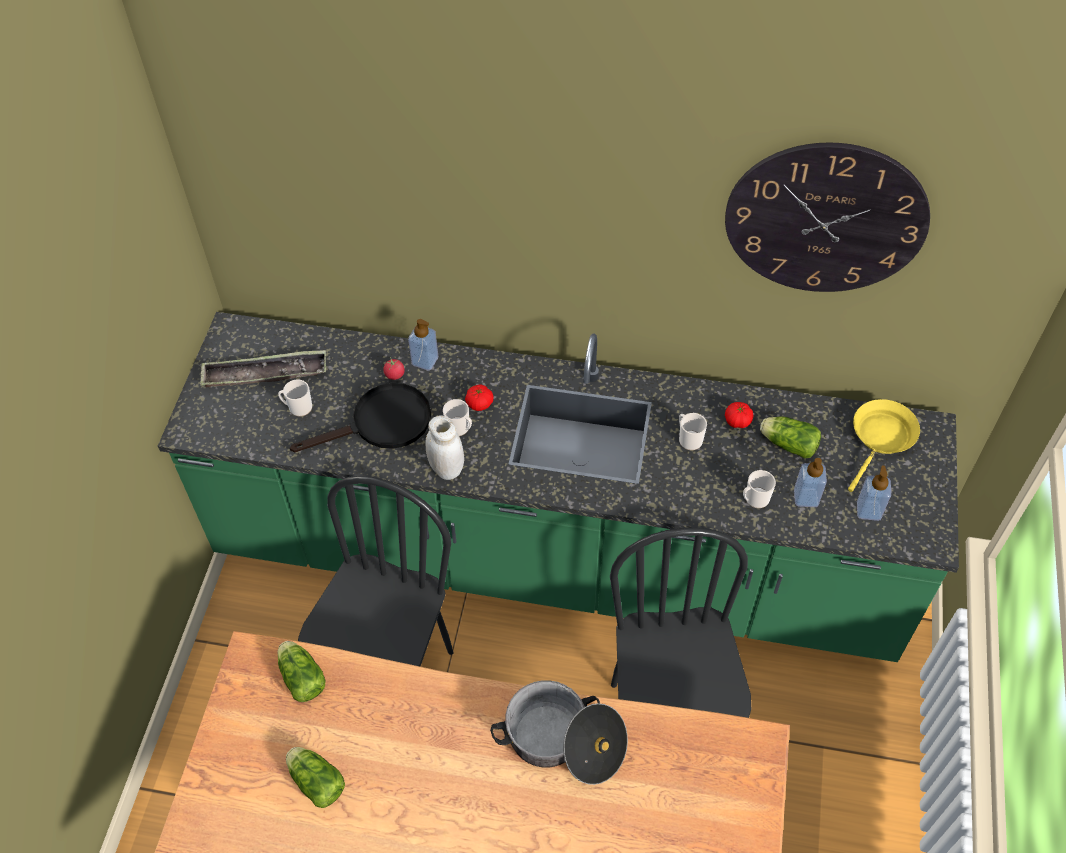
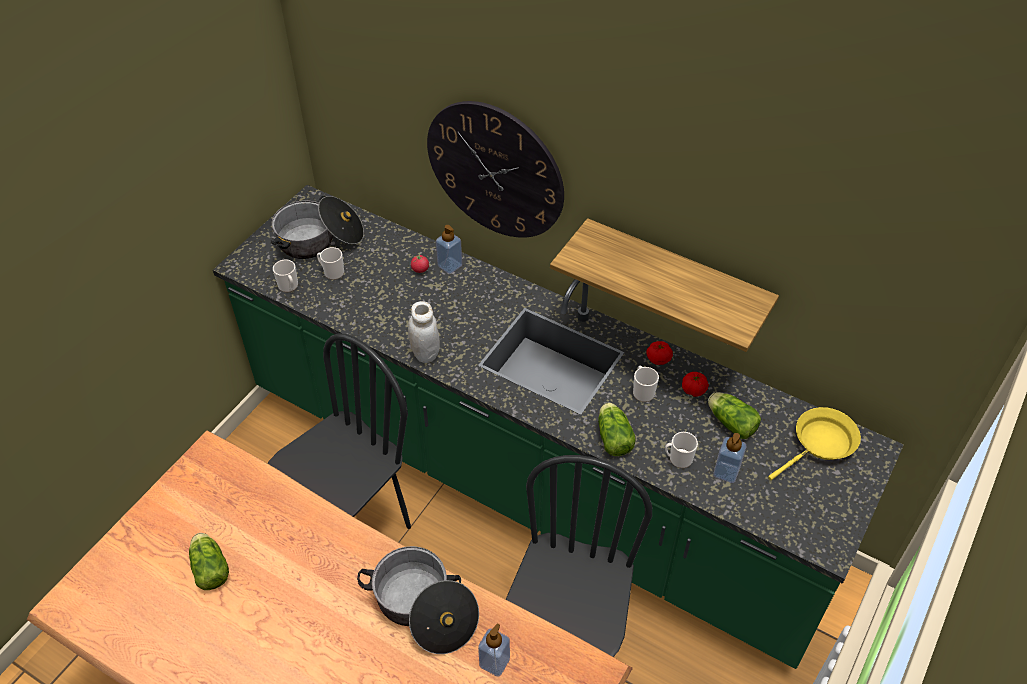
camera: 20 degrees right, 5 degrees down
(265, 374) = (319, 240): tray -> cooking pot
(301, 676) = (240, 482): lettuce -> lettuce (613, 436)
(381, 424) = (390, 303): black frying pan -> none
(460, 428) = (452, 325): mug -> mug (289, 287)
(479, 403) = (477, 311): tomato -> tomato (658, 359)
(693, 312) = (676, 278): none -> shelf
(825, 219) = (794, 211): wall clock -> wall clock (495, 170)
(868, 510) = (780, 501): soap dispenser -> soap dispenser (494, 662)

